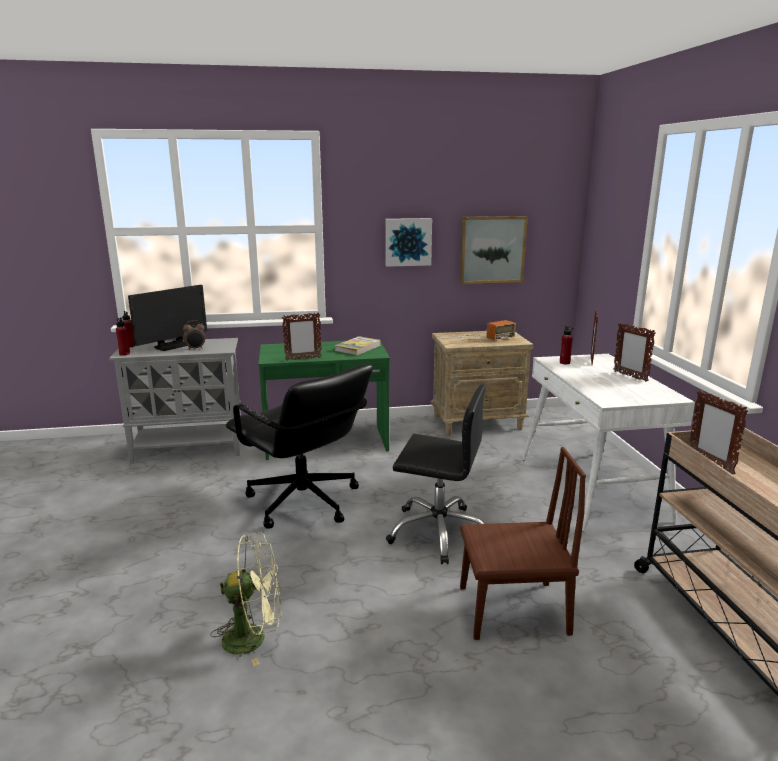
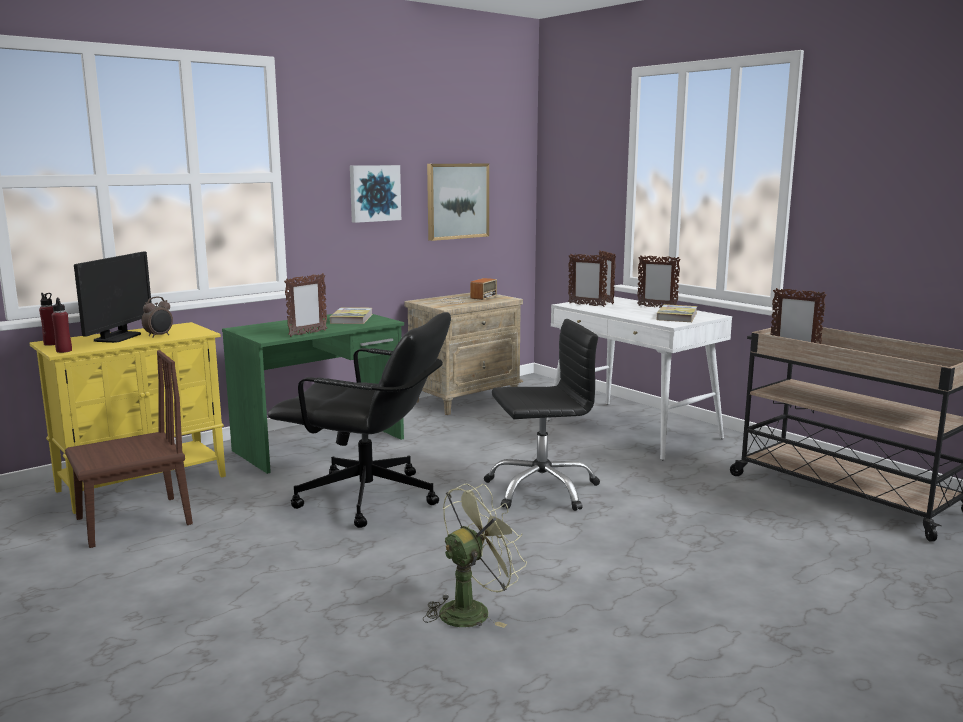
camera: 30 degrees left, 5 degrees down
(190, 448) = (144, 483): grey cabinet -> yellow cabinet
(512, 610) = (674, 524): brown chair -> brown chair (133, 521)
(564, 362) = (586, 305): red bottle -> picture frame
(631, 392) = (677, 316): none -> book

